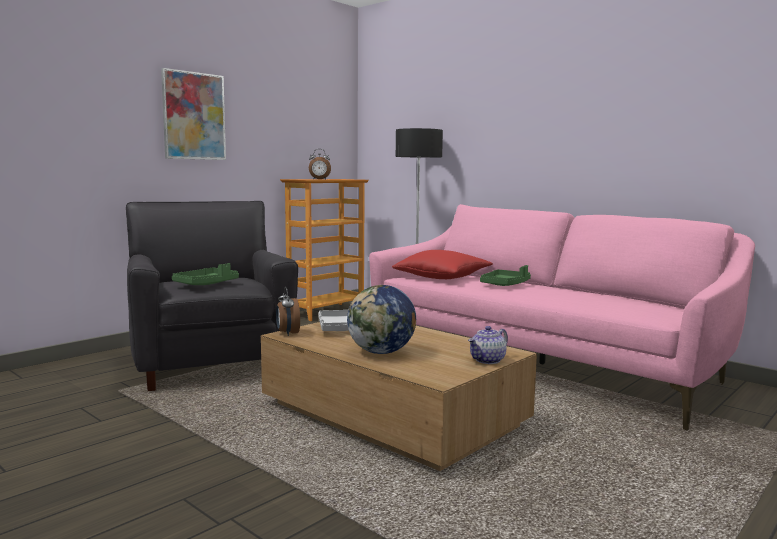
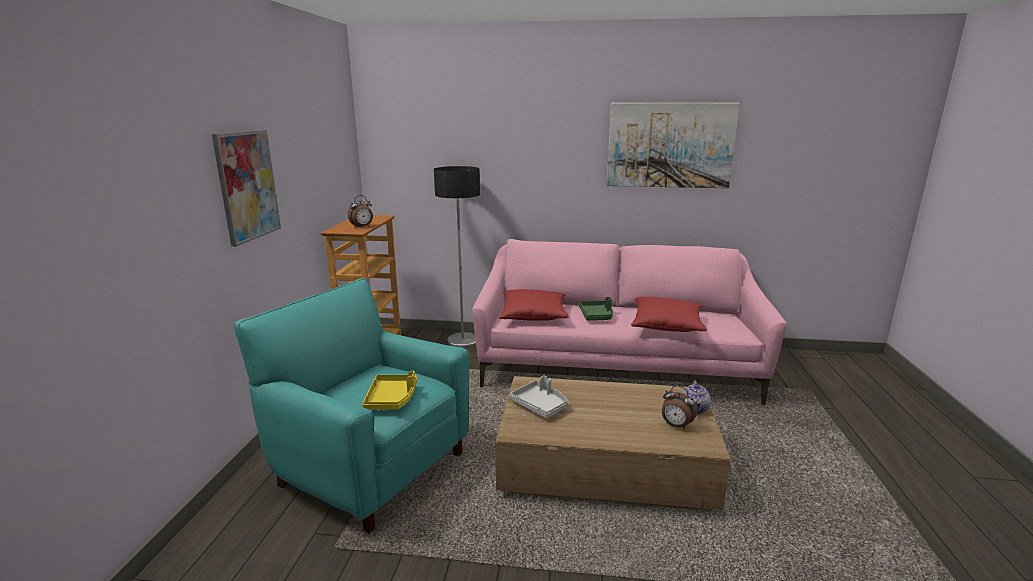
camera: 35 degrees left, 10 degrees up
(206, 284) = (392, 399): green tray -> yellow tray
(211, 364) = (371, 467): black armchair -> turquoise armchair
(287, 333) = (513, 429): alarm clock -> alarm clock (676, 425)
(381, 352) = (621, 427): globe -> none
(572, 300) = (666, 325): none -> red pillow
(650, 92) = (670, 145): none -> picture

